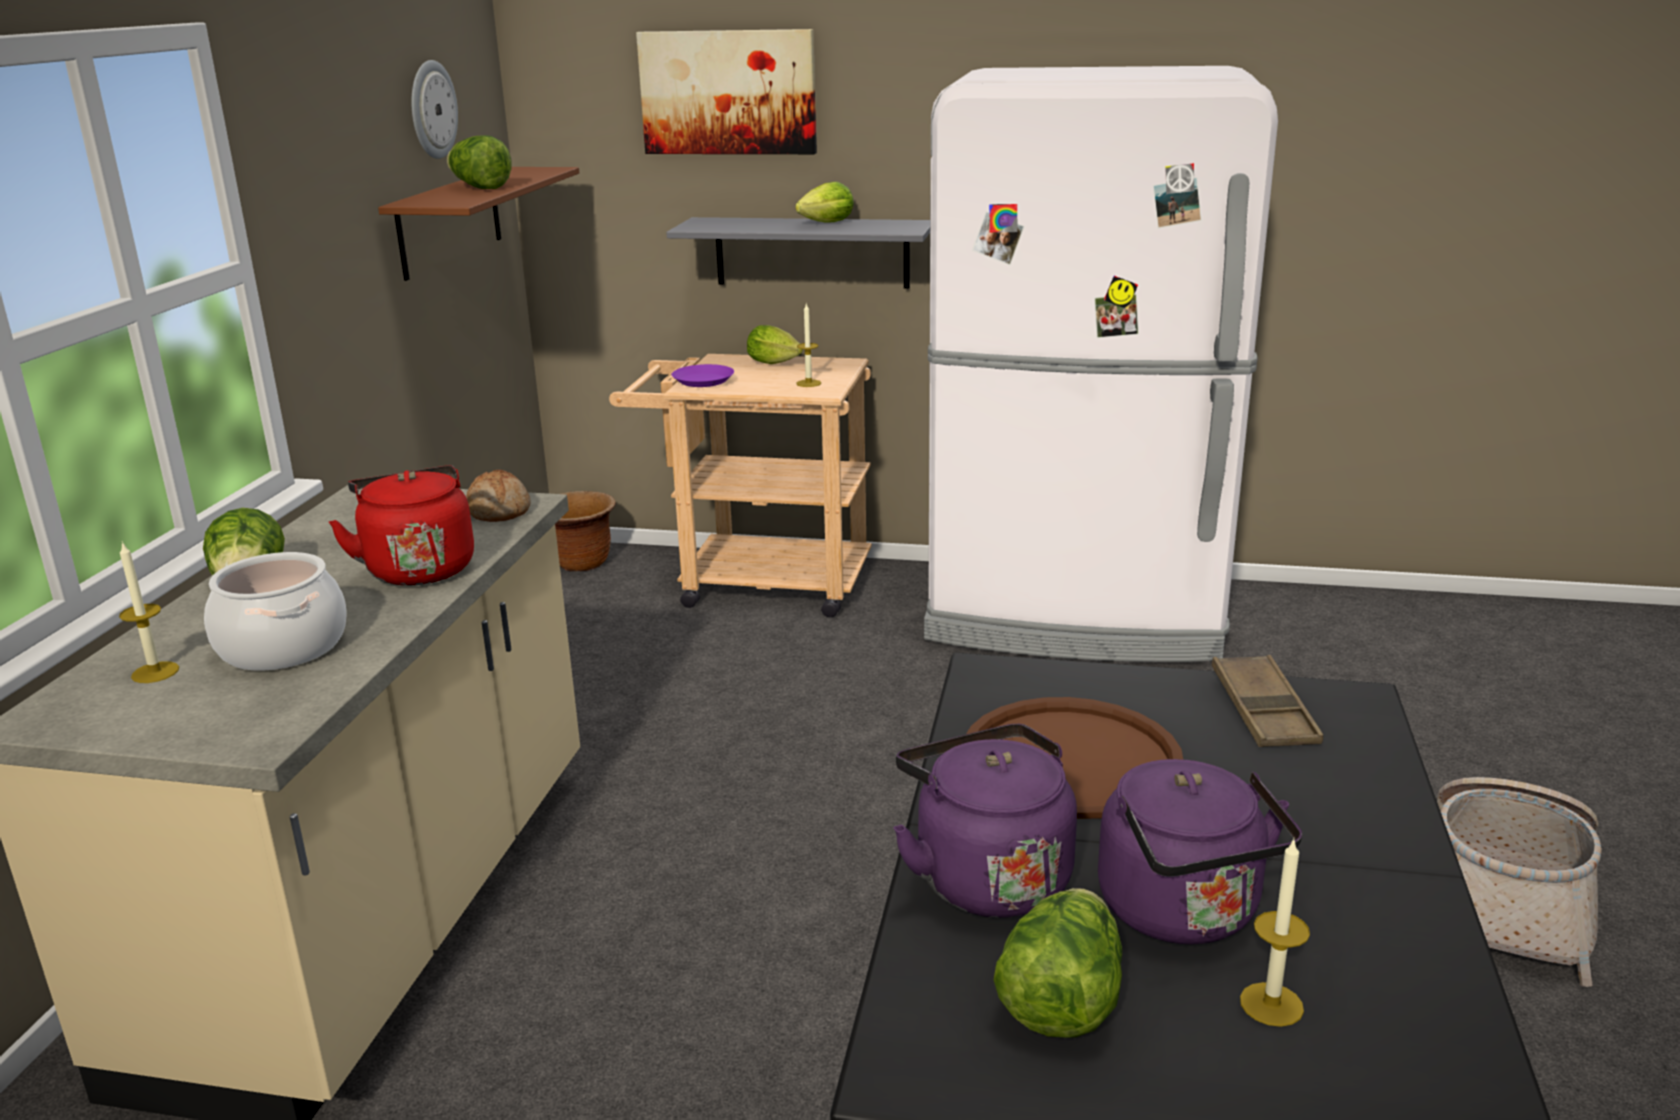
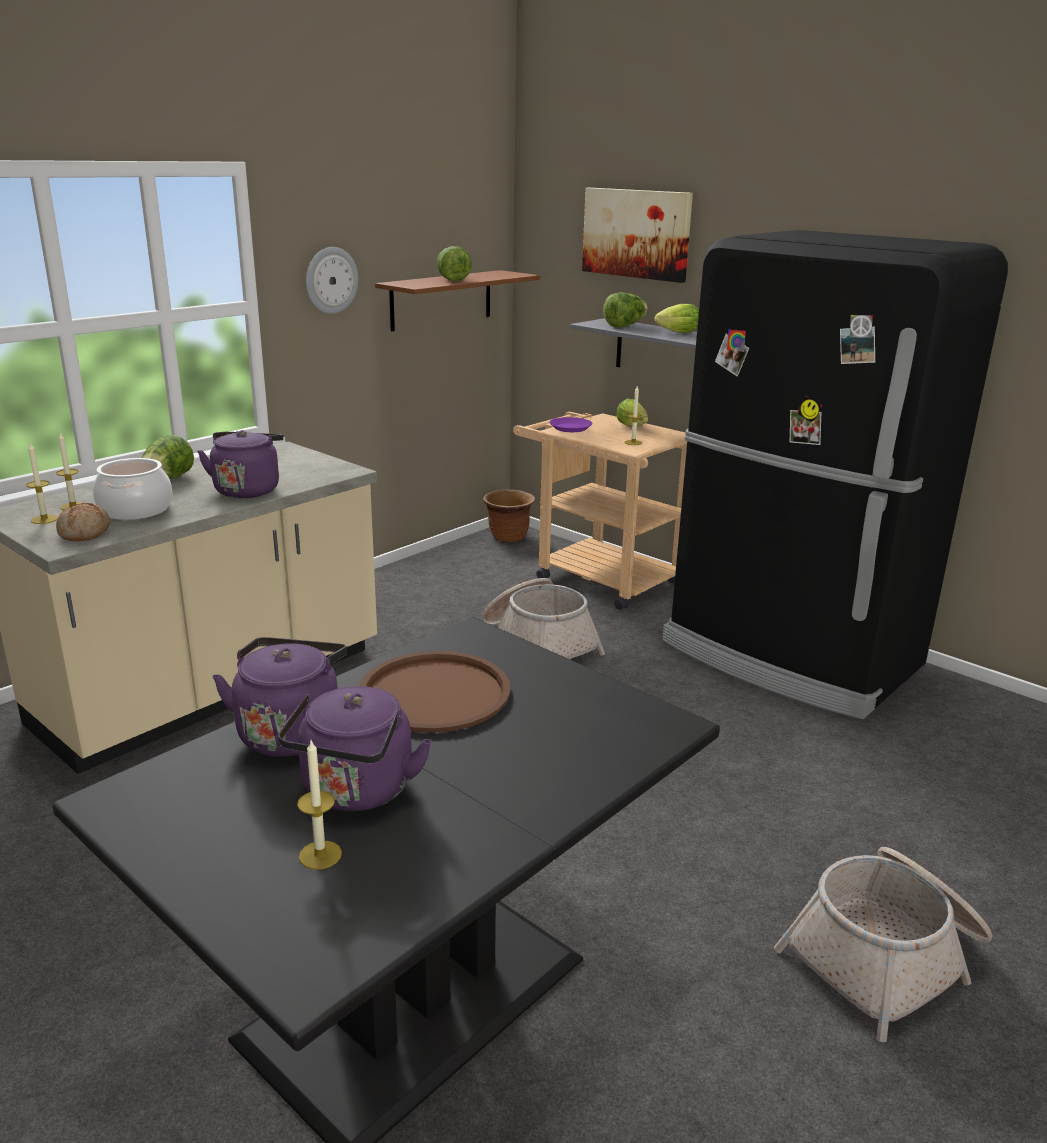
camera: 30 degrees right, 0 degrees up
(139, 707) = (44, 519): none -> candle
(418, 568) = (248, 490): red kettle -> purple kettle
(431, 109) = (437, 227): wall clock -> wall clock (331, 280)
(499, 511) = (330, 471): bread -> bread (86, 533)
(780, 691) = (538, 643): none -> basket
(1061, 1000) = (224, 803): lettuce -> lettuce (624, 326)
(1076, 613) = (790, 655): white fridge -> black fridge
(1263, 711) = (597, 709): brown tray -> none

